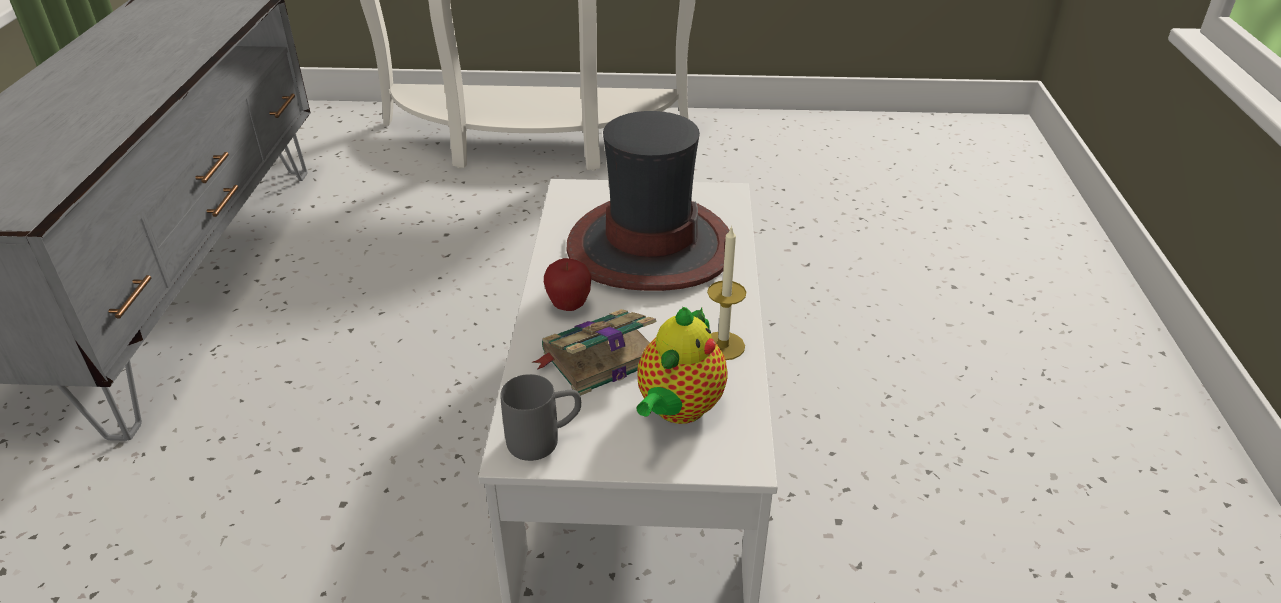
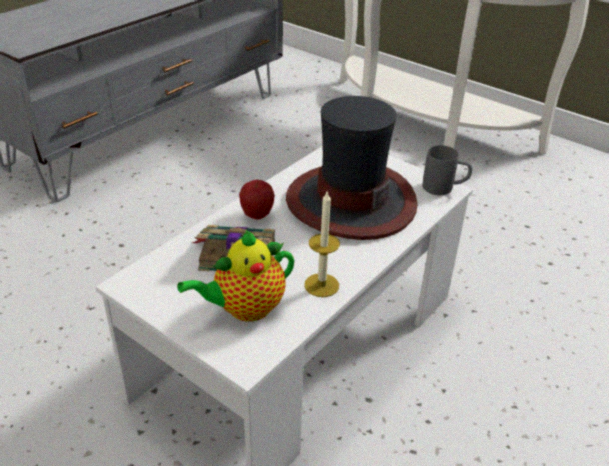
camera: 35 degrees right, 0 degrees up
(544, 439) = (151, 285): grey mug -> grey mug (444, 189)

